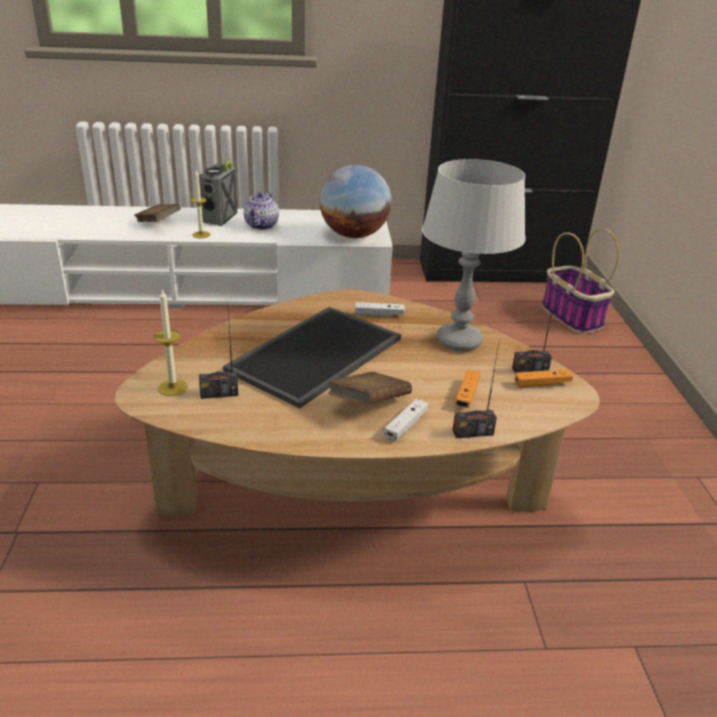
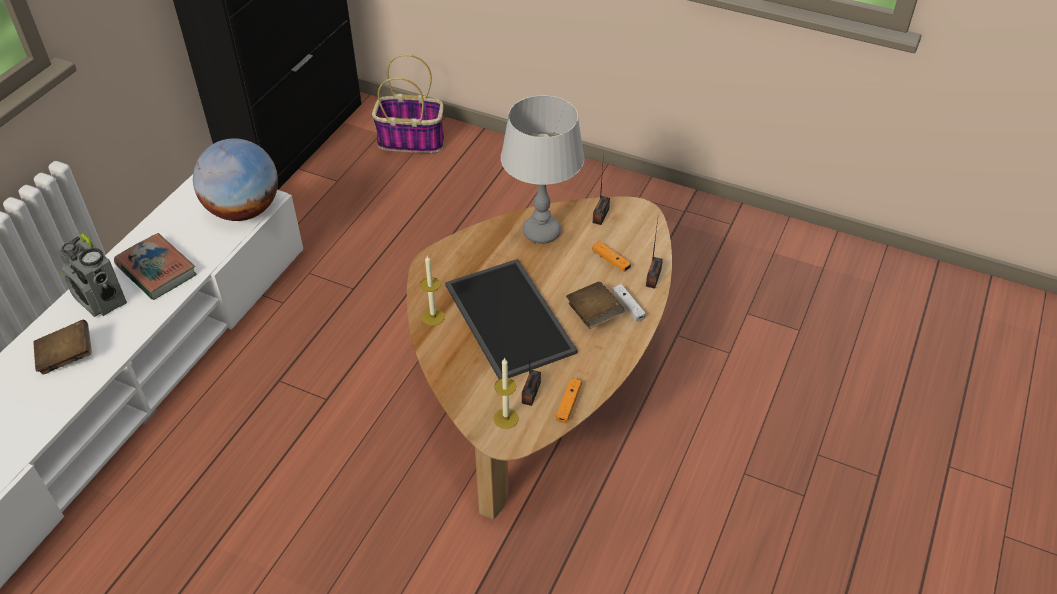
camera: 60 degrees left, 15 degrees up
(201, 235) = (135, 327): candle -> candle (433, 317)
(262, 226) = (156, 270): teapot -> book
(379, 314) = (472, 258): white game controller -> none
(542, 384) = (620, 218): orange game controller -> orange game controller (568, 404)

